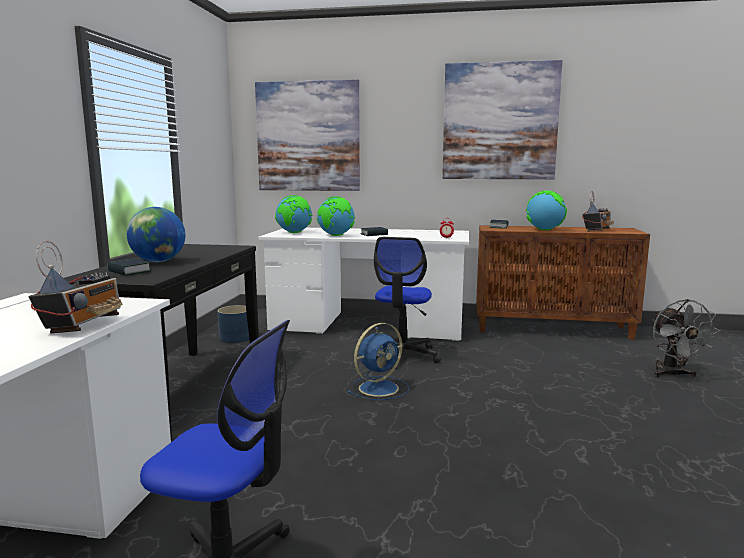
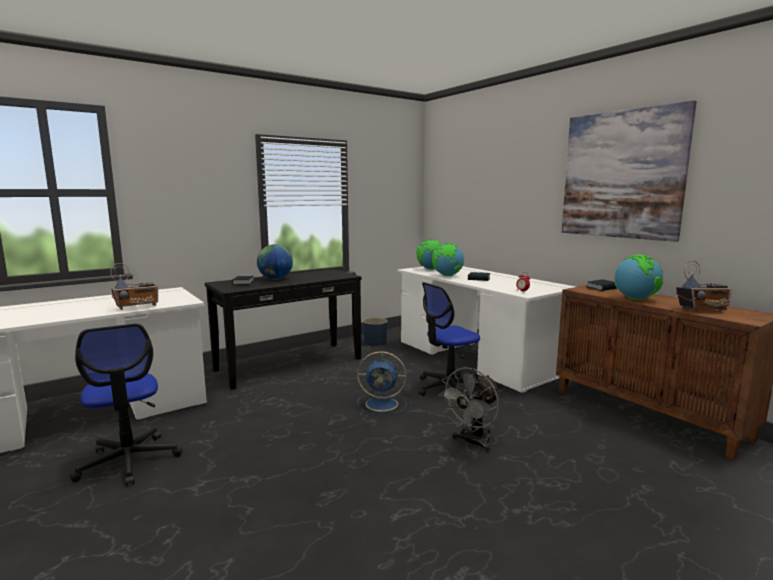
camera: 45 degrees right, 0 degrees up
(308, 136) = (466, 190): picture -> none
(673, 374) = (682, 510): grey fan -> grey fan (472, 443)

